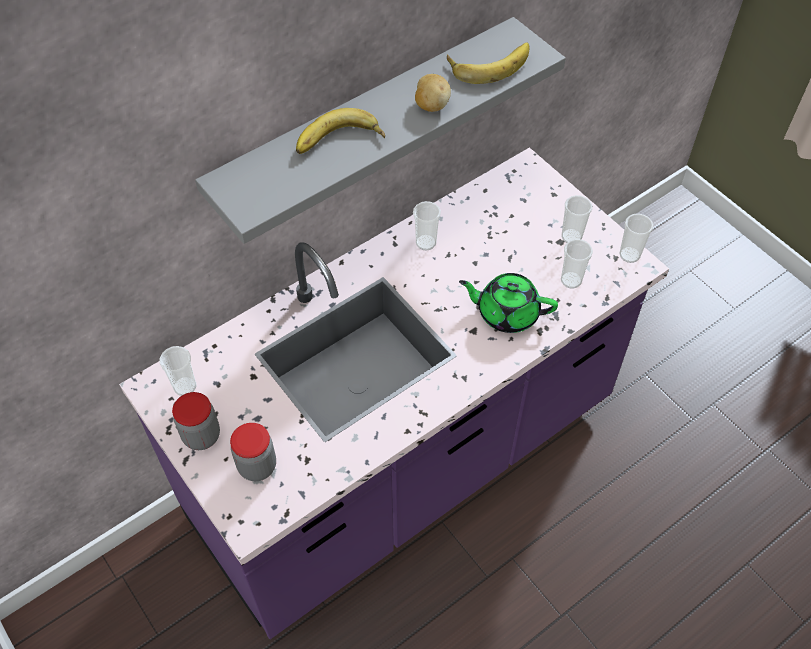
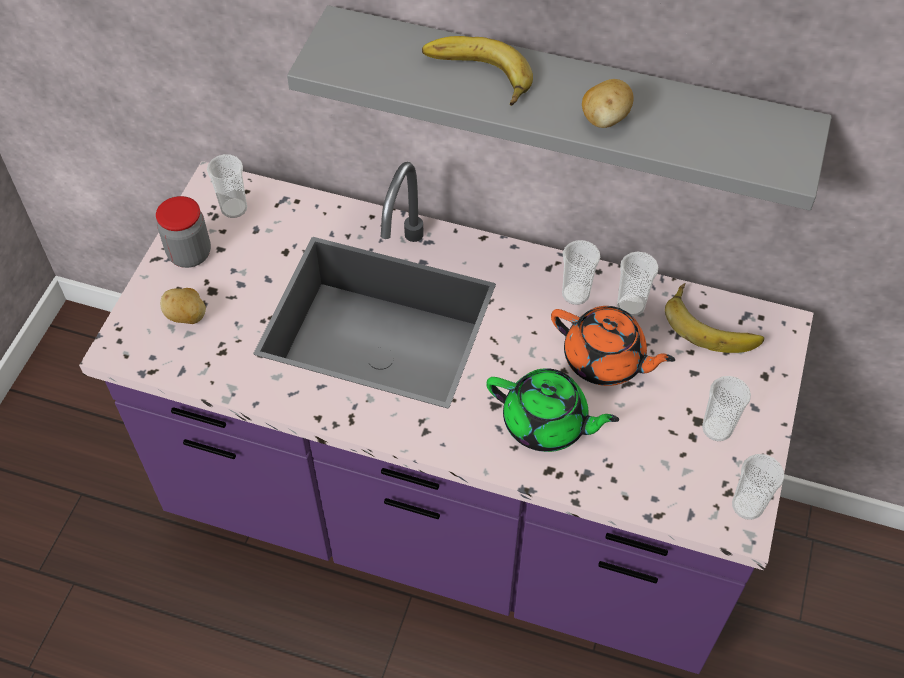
camera: 55 degrees right, 0 degrees up
(257, 466) = (187, 316): jar -> potato
(485, 258) = (605, 360): none -> orange teapot
(488, 63) = (724, 133): banana -> banana (713, 324)
(506, 312) = (546, 423): green teapot -> green teapot turned 135 degrees clockwise
(571, 280) = (650, 463): cup -> cup (631, 305)

